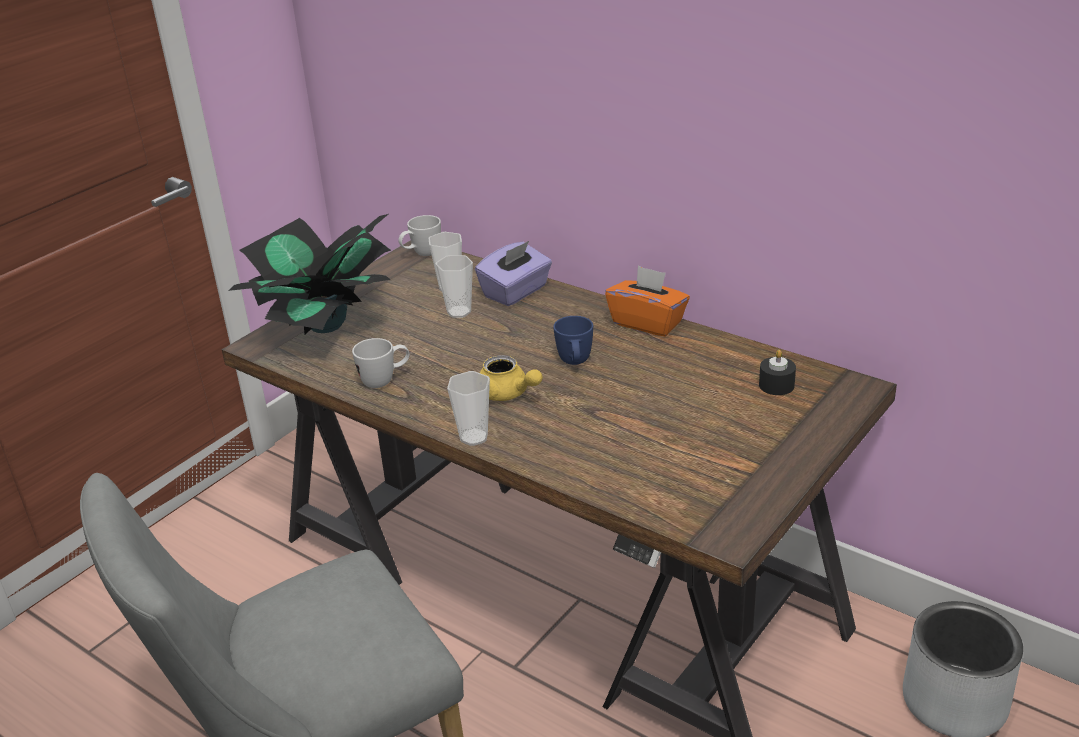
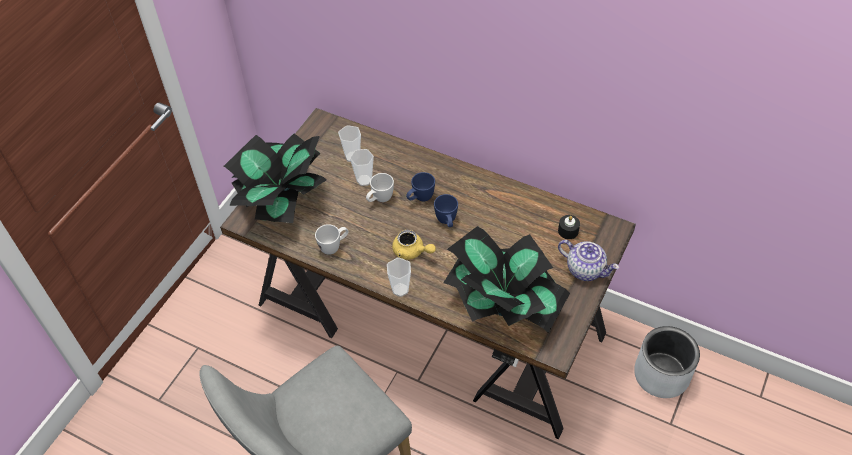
camera: 10 degrees left, 20 degrees up
(421, 254) = (325, 125): white mug -> white mug (379, 199)
(516, 292) = (396, 158): purple tissue box -> none
(539, 336) = (420, 198): none -> blue mug
(645, 469) = (503, 305): none -> potted plant
(648, 322) = (484, 181): orange tissue box -> none
(800, 433) = (585, 269): none -> teapot

